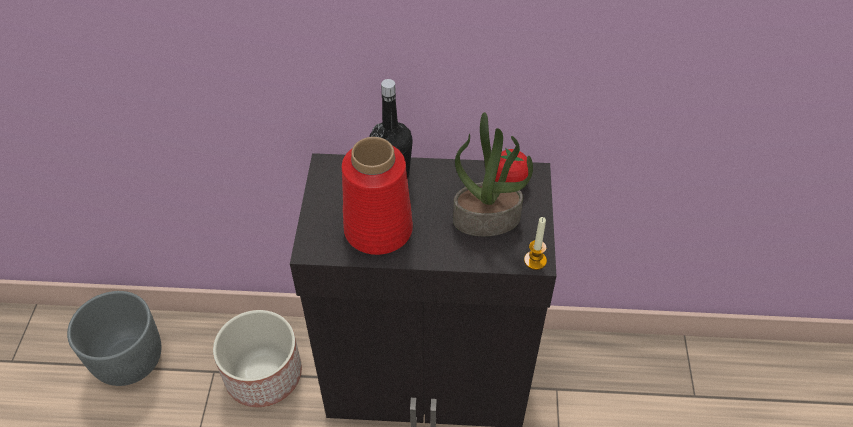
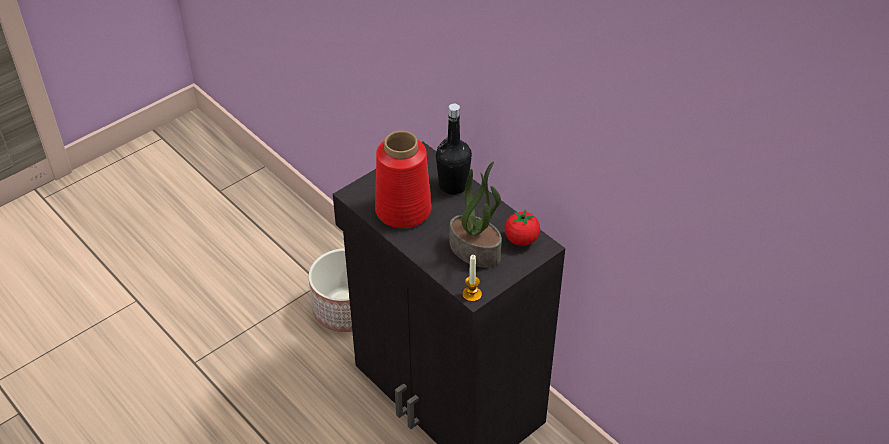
camera: 45 degrees right, 5 degrees down
(128, 359) = (281, 238): grey planter -> none

